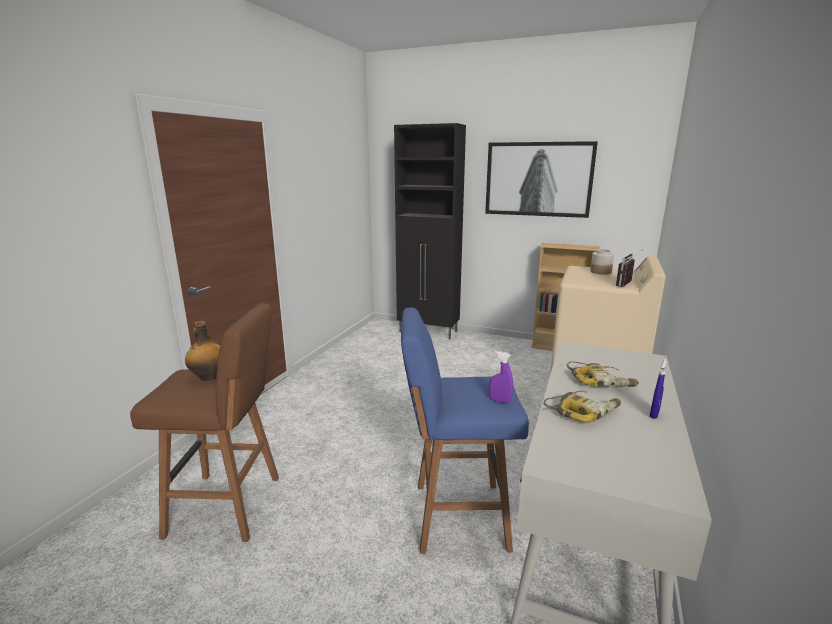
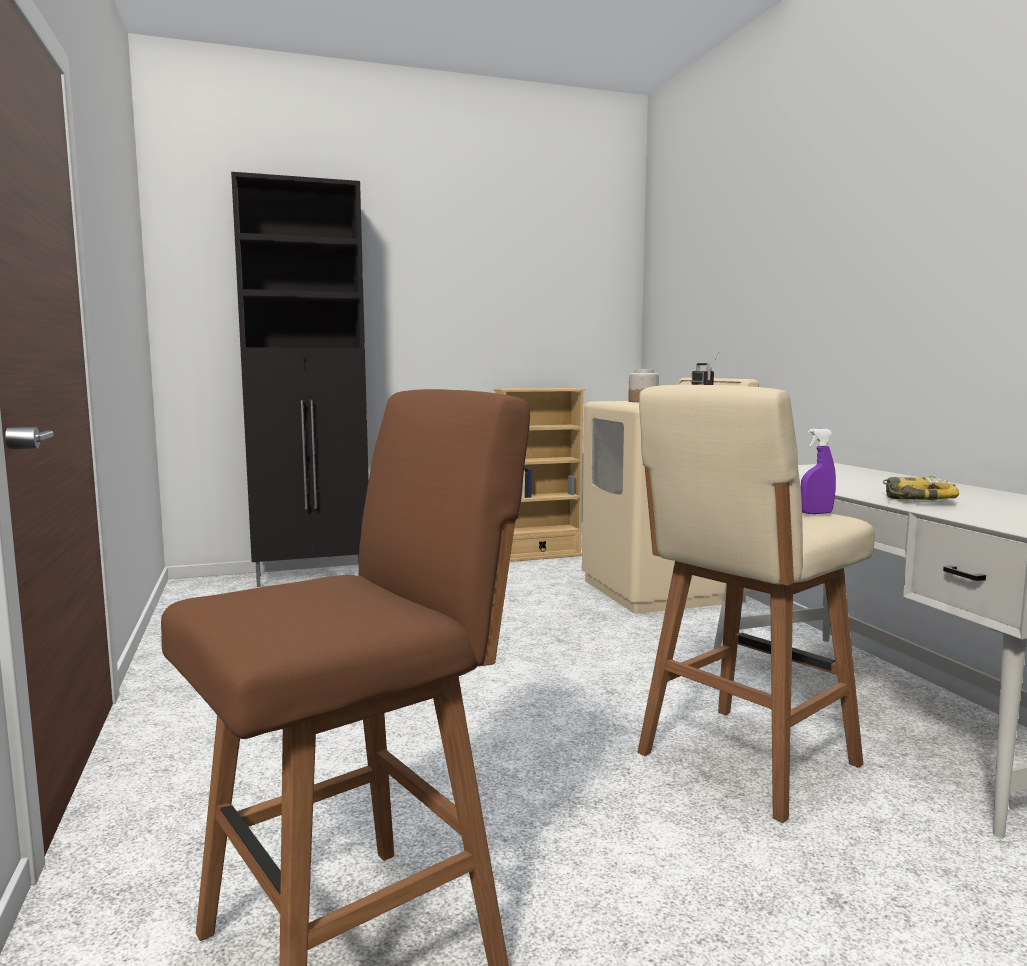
camera: 40 degrees left, 10 degrees down
(208, 377) = (309, 586): bottle -> none
(456, 516) = (743, 761): blue stool -> beige stool
(538, 179) = (477, 289): picture -> none
(600, 381) = (853, 482): power drill -> none
(654, 414) = (962, 489): blue spray bottle -> none

